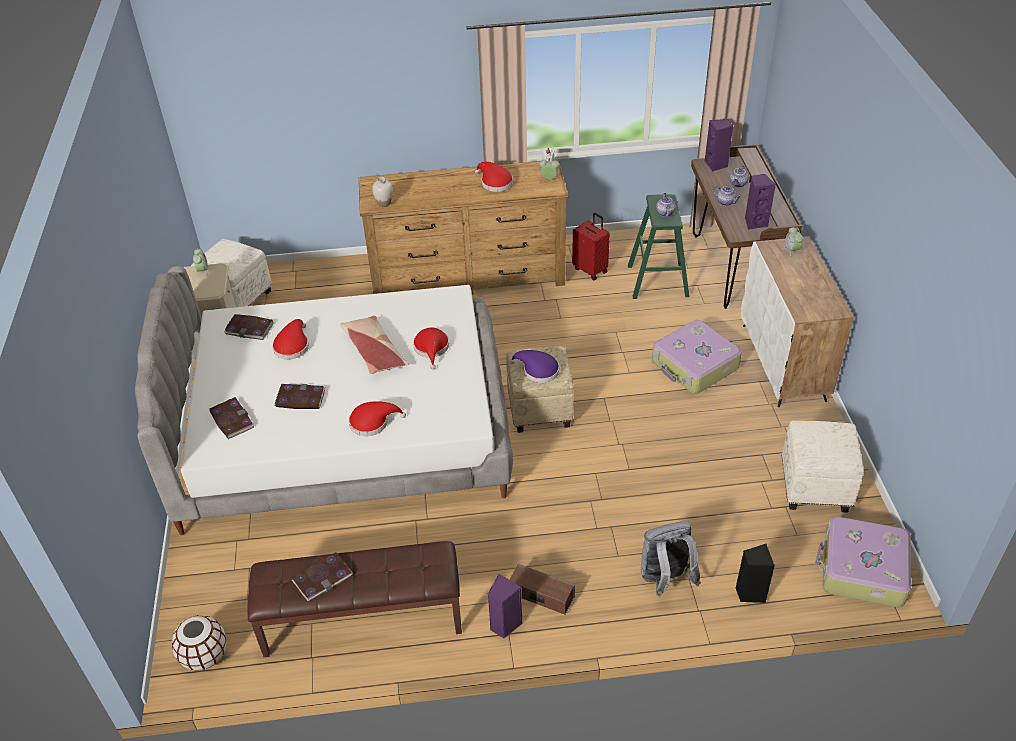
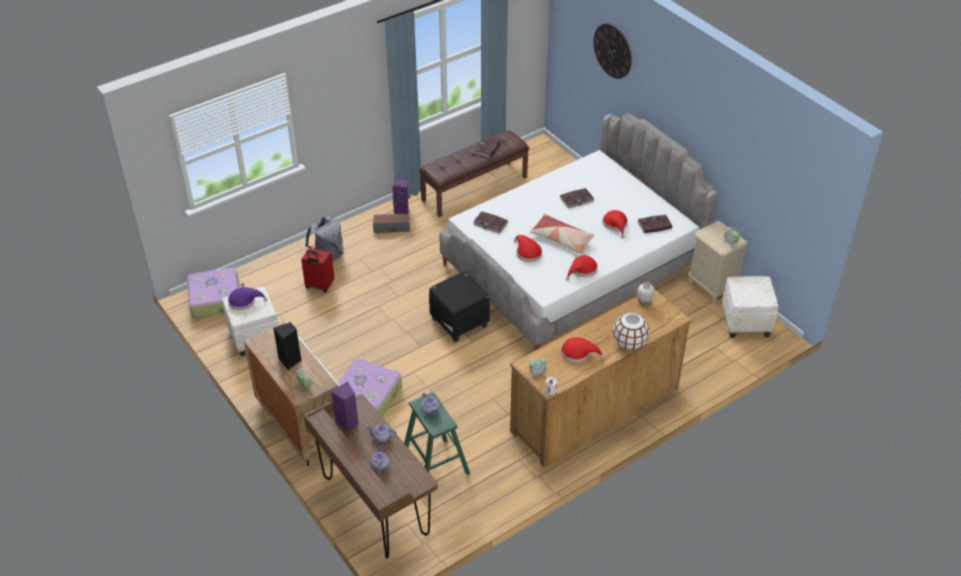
camera: 150 degrees right, 0 degrees up
(90, 366) = (612, 51): none -> wall clock
(204, 655) = (536, 153): white vase -> white vase (629, 343)
(231, 420) = (601, 177): book -> book (490, 223)
(372, 422) = (522, 202): red hat -> red hat (582, 270)
(538, 370) = (457, 286): purple hat -> purple hat (244, 301)
(539, 409) = (460, 322): beige ottoman -> black ottoman
(591, 270) = (498, 456): red suitcase -> red suitcase (319, 286)
(716, 165) = (410, 484): purple speaker -> none
(750, 593) = (278, 266): black speaker -> black speaker (290, 361)

